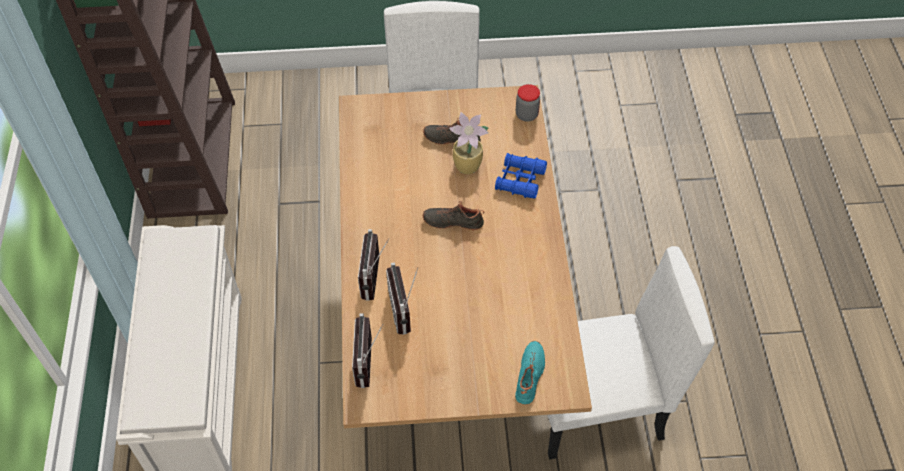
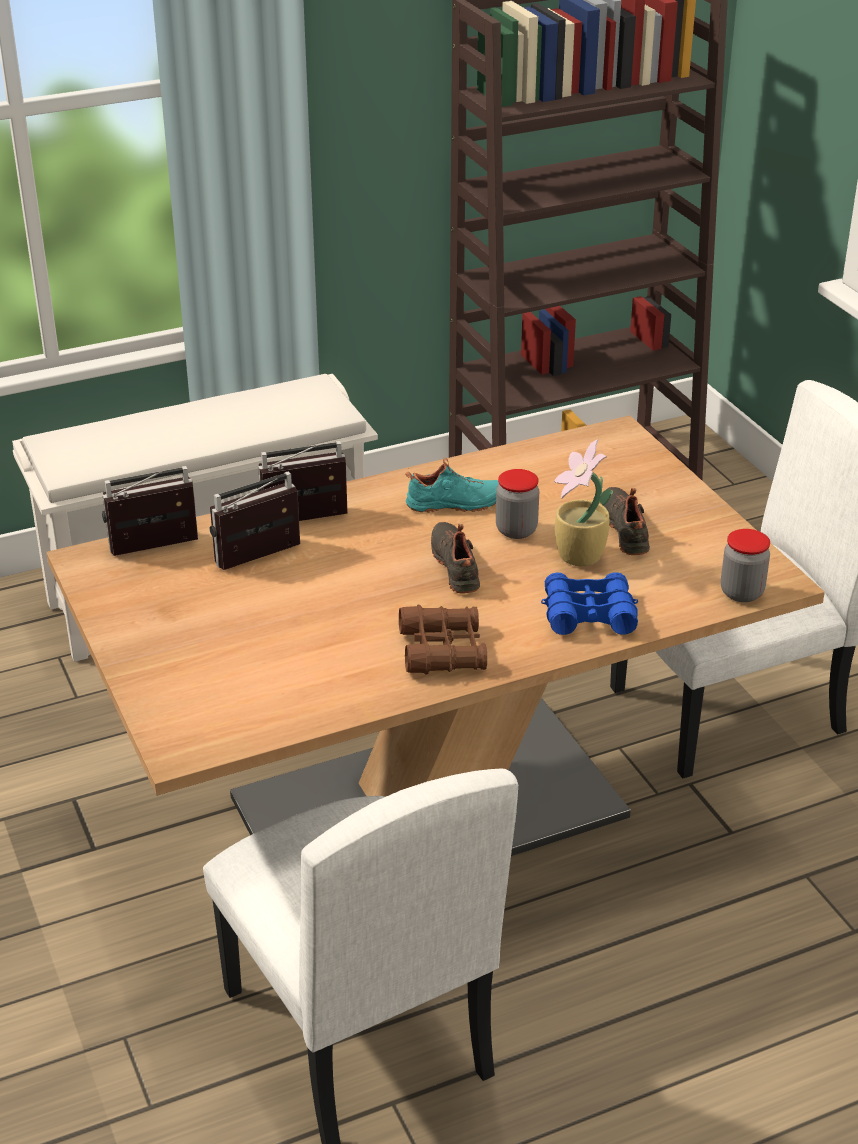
camera: 70 degrees right, 20 degrees down
(431, 184) = (516, 530): none -> jar
(526, 250) = (443, 650): none -> brown binoculars
(530, 376) = (192, 704): turquoise shoe -> turquoise shoe (456, 505)

